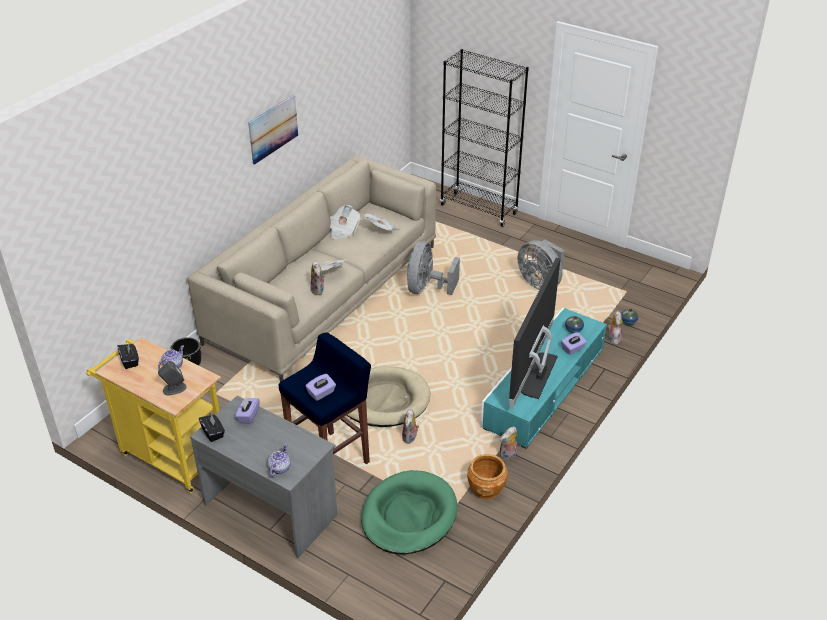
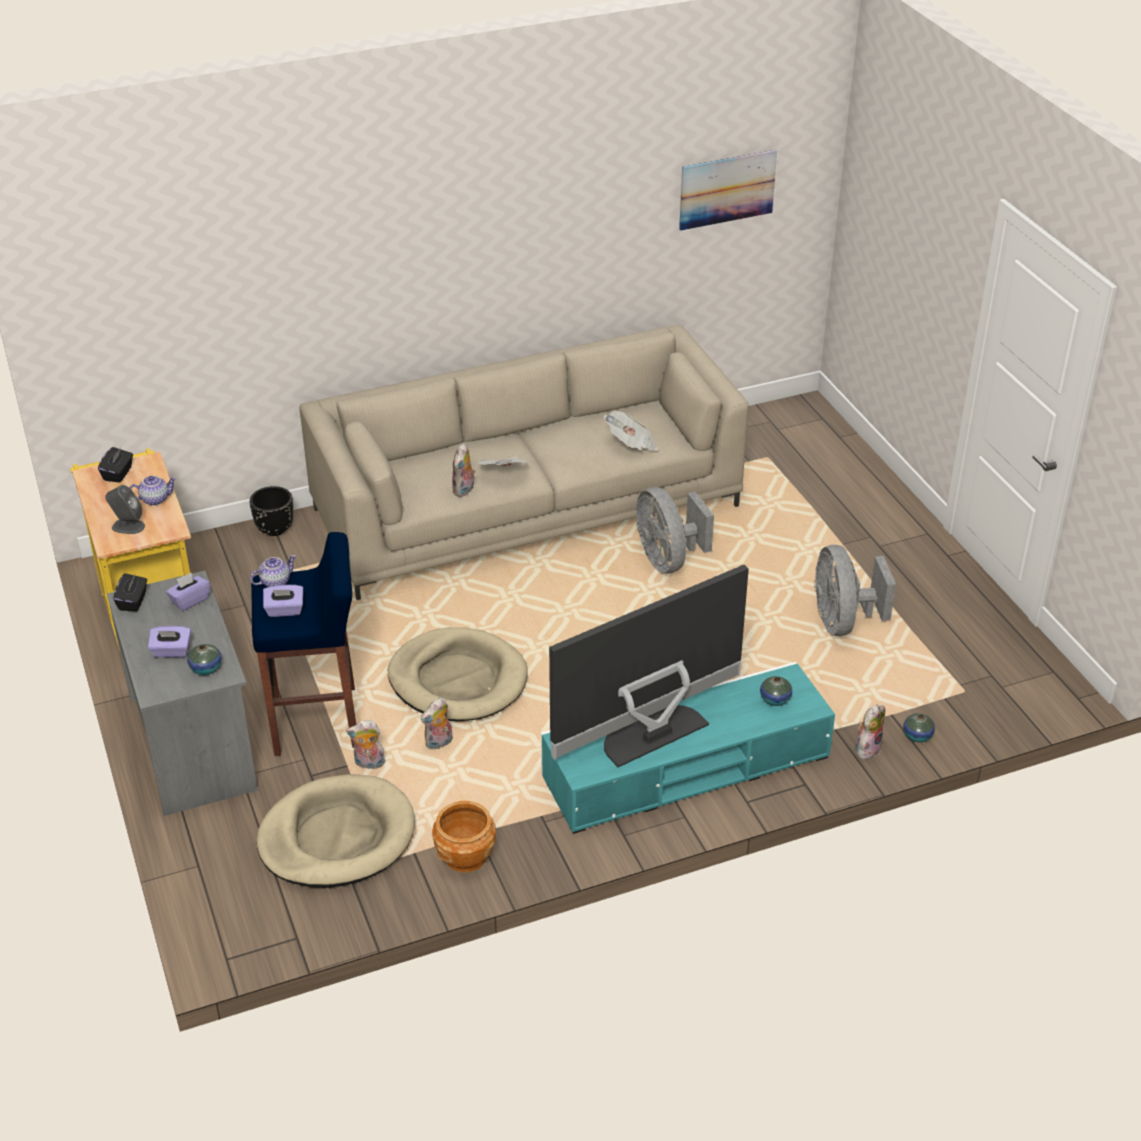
camera: 35 degrees right, 0 degrees up
(273, 129) = (502, 236): picture -> picture (727, 189)
(279, 468) = (156, 677): teapot -> teapot (275, 582)
(303, 449) = (206, 668): none -> vase
(343, 230) = (580, 425): newspaper -> none
(409, 515) = (337, 837): green dog bed -> beige dog bed
(426, 289) = (668, 560): grey fan -> grey fan turned 75 degrees counterclockwise
(479, 209) = (863, 479): black bookcase -> none
(508, 455) = (539, 830): plush toy -> plush toy (368, 764)
(573, 349) = (744, 725): purple tissue box -> purple tissue box (171, 651)

